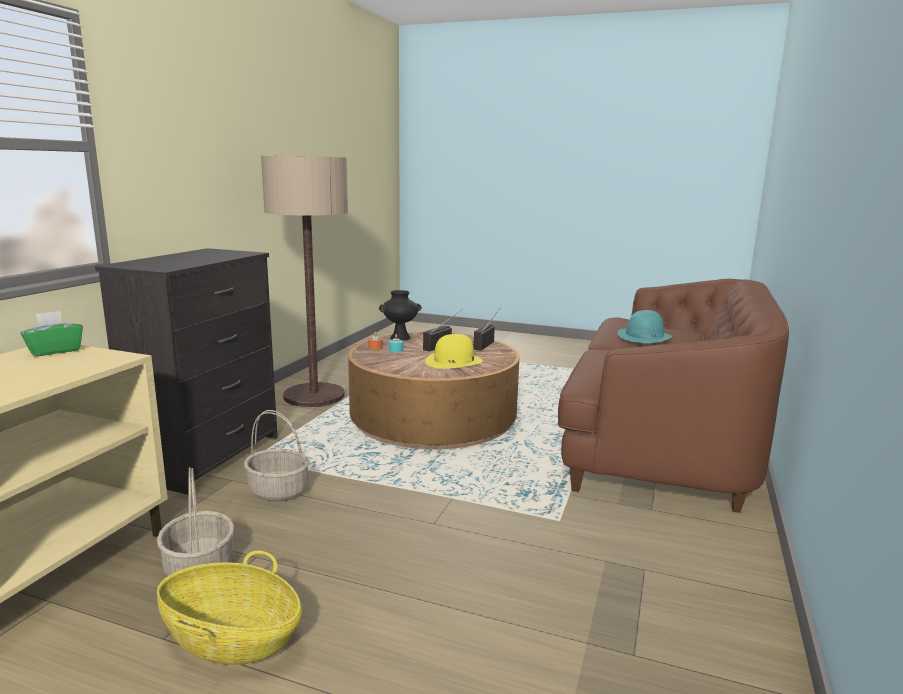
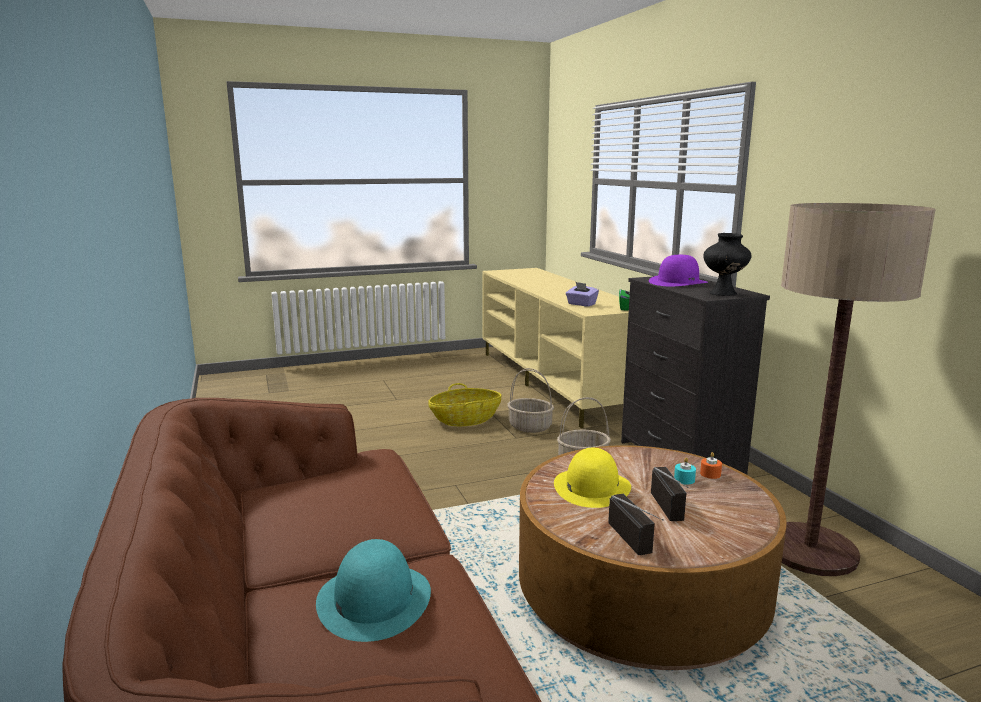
camera: 140 degrees right, 0 degrees up
(46, 374) = (581, 304): none -> purple tissue box
(172, 262) = (678, 282): none -> purple hat
(400, 338) = (747, 506): black vase -> black vase (723, 293)

